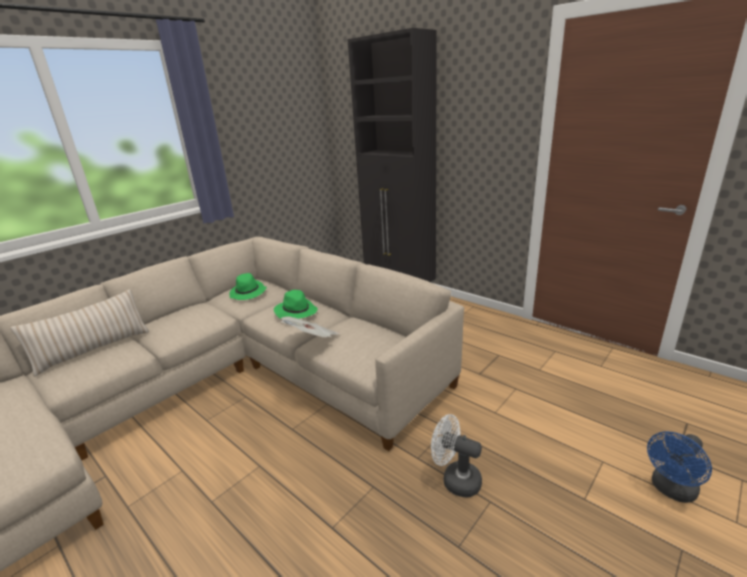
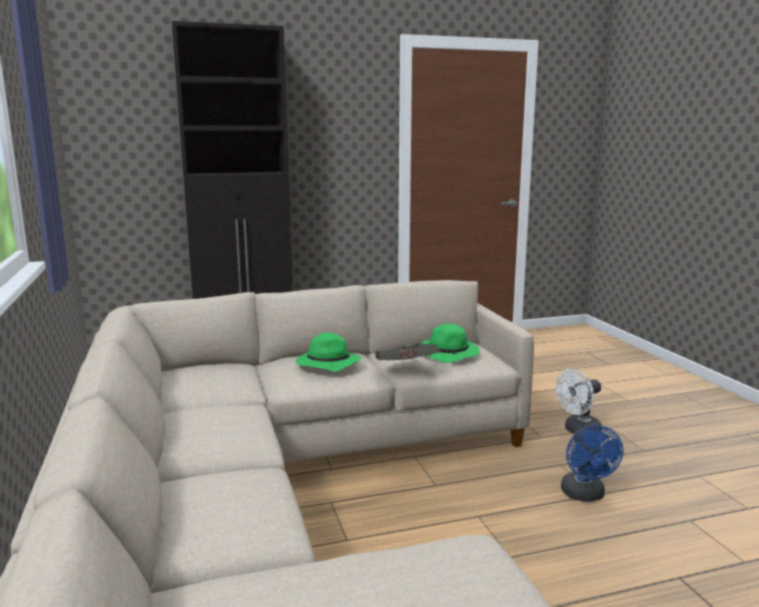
camera: 60 degrees left, 10 degrees down
(93, 350) = (183, 505): beige pillow -> none
(248, 293) = (209, 379): green hat -> green hat (449, 353)
(671, 490) = (636, 377): blue fan -> blue fan (585, 495)

